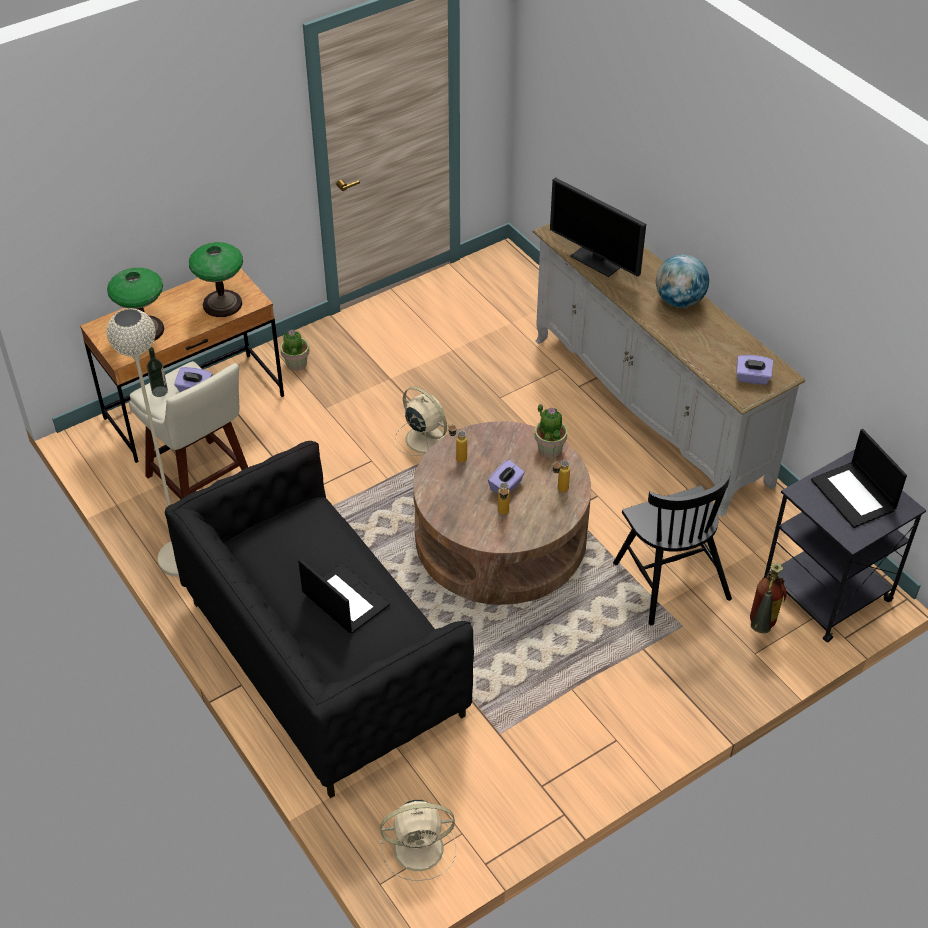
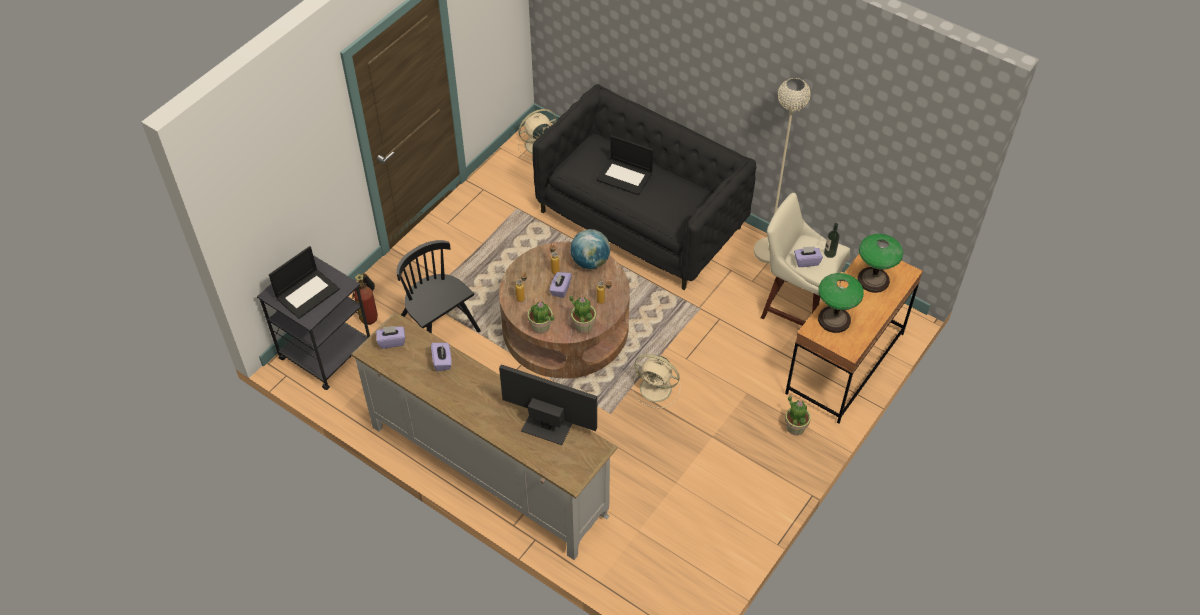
camera: 160 degrees right, 5 degrees up
(496, 436) = (583, 325): none -> potted plant
(679, 301) = (465, 401): globe -> globe (590, 262)
(695, 343) = (442, 361): none -> purple tissue box
(854, 495) = (307, 293): laptop -> laptop turned 90 degrees clockwise

